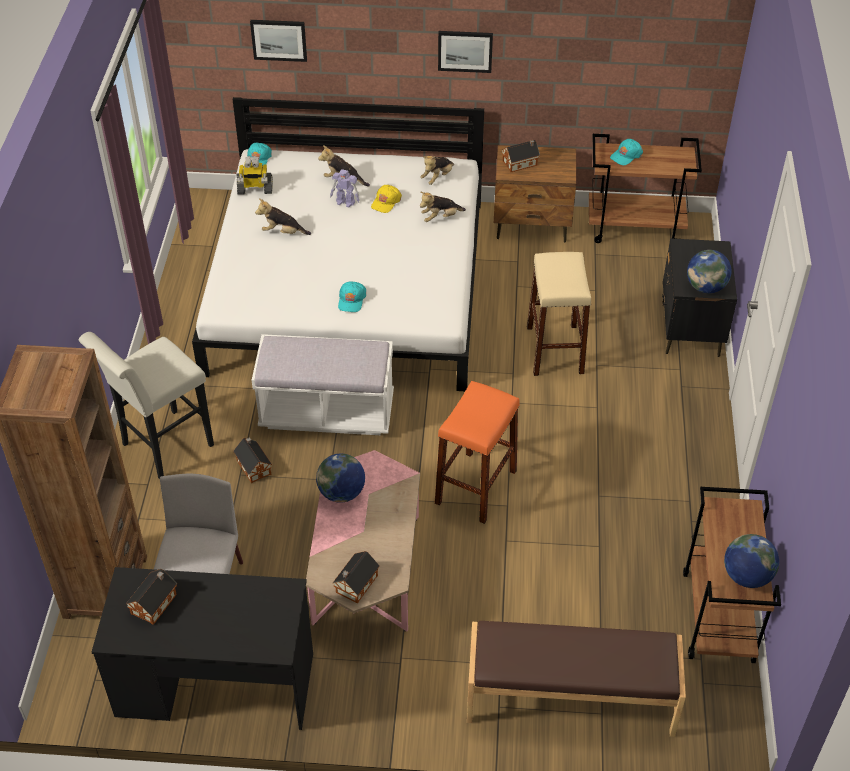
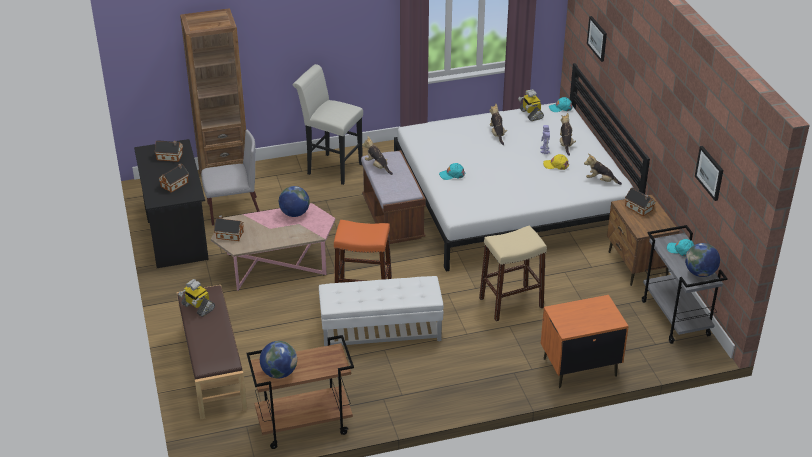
camera: 70 degrees right, 10 degrees down
(253, 466) = (334, 203): toy house -> toy house (175, 184)
(327, 412) = (393, 219): white bench -> brown bench
(440, 218) = (559, 191): plush toy -> plush toy (377, 166)
(465, 51) = (653, 108): picture -> picture (710, 173)
(524, 659) = (197, 307): none -> toy robot
(560, 489) = (381, 331): none -> white ottoman
(635, 228) = (676, 318): brown cart -> grey cart
(690, 329) = (579, 367): black nightstand -> orange nightstand
(706, 287) = (564, 320): globe -> globe (700, 273)

